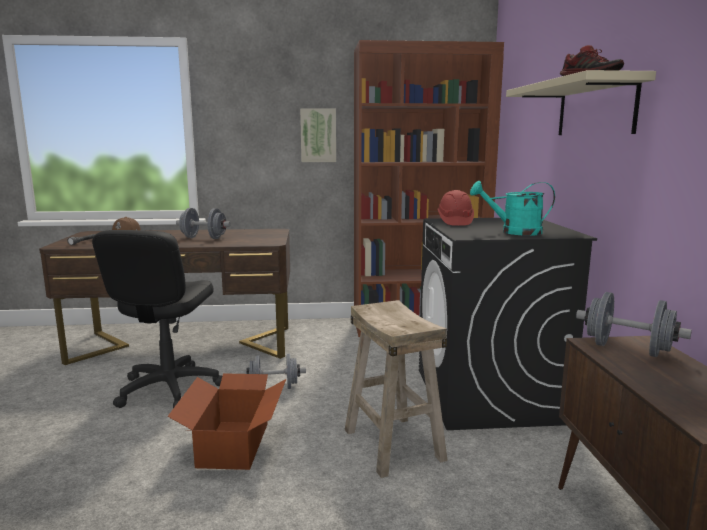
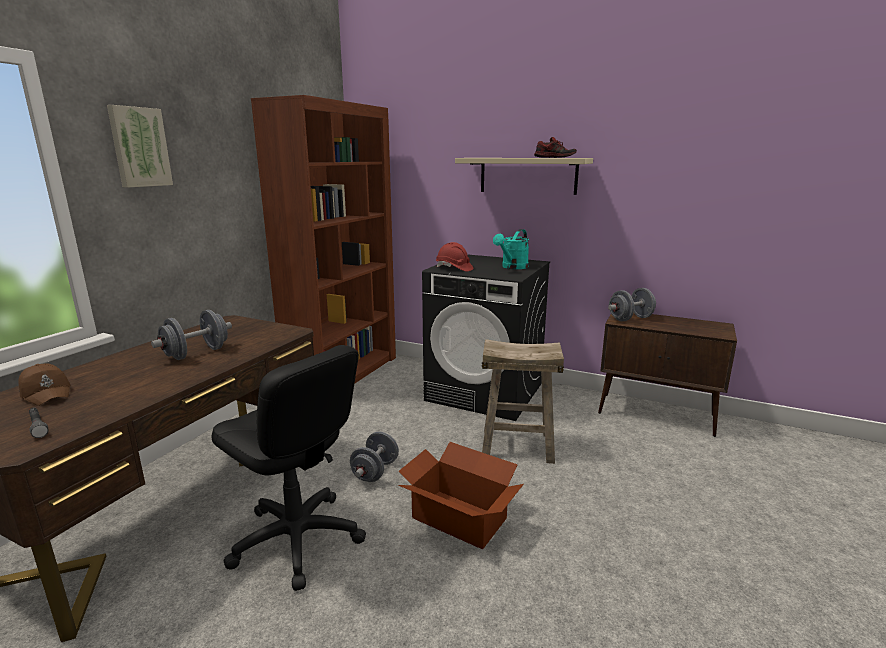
camera: 60 degrees left, 5 degrees up
(318, 135) = (225, 198): picture -> picture (139, 147)

